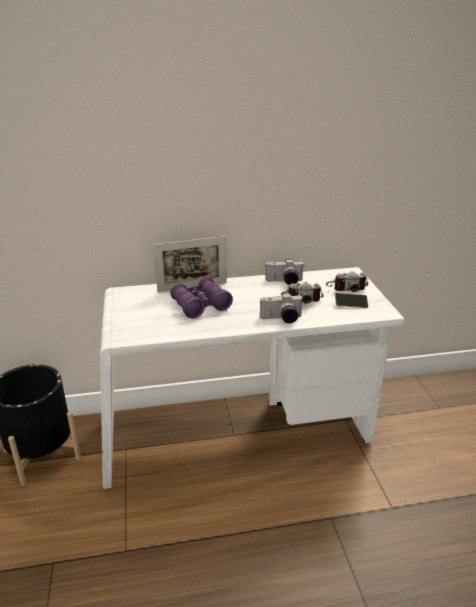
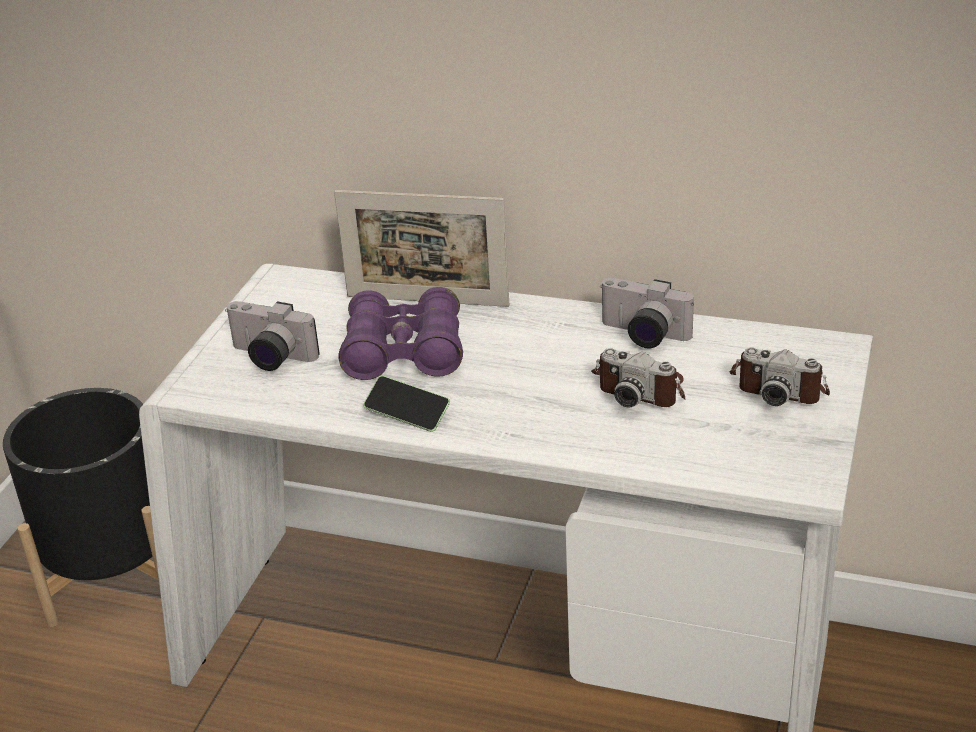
camera: 30 degrees right, 5 degrees up
(281, 319) = (543, 432): camera -> camera (269, 358)
(350, 304) = (742, 436): phone -> phone (407, 413)

